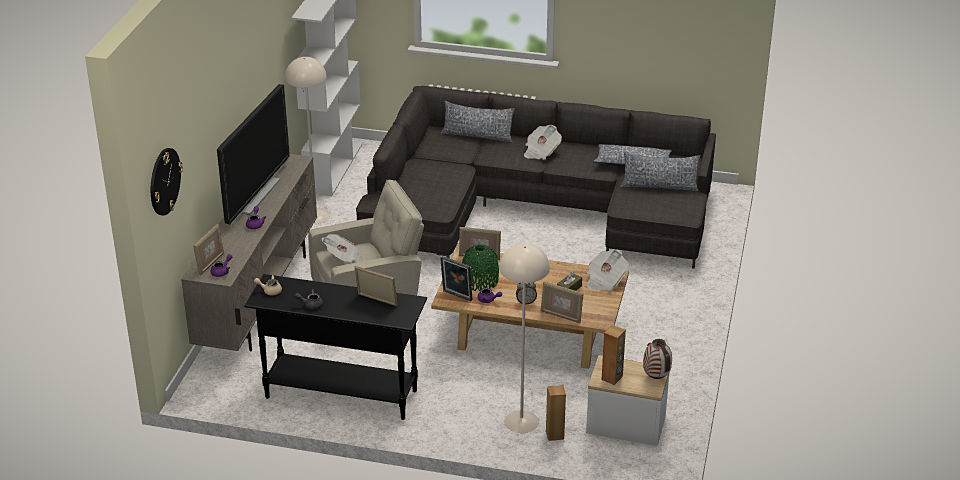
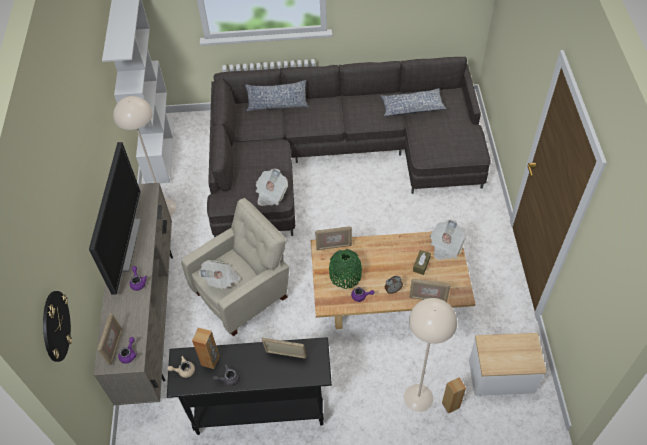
camera: 15 degrees left, 20 degrees up
(456, 296) = (333, 299): picture frame -> none
(541, 152) = (335, 112): newspaper -> newspaper (271, 194)
(612, 378) = (498, 360): brown speaker -> brown speaker (210, 360)
(656, 377) = (533, 349): vase -> none
(659, 186) = (443, 127): pillow -> none

